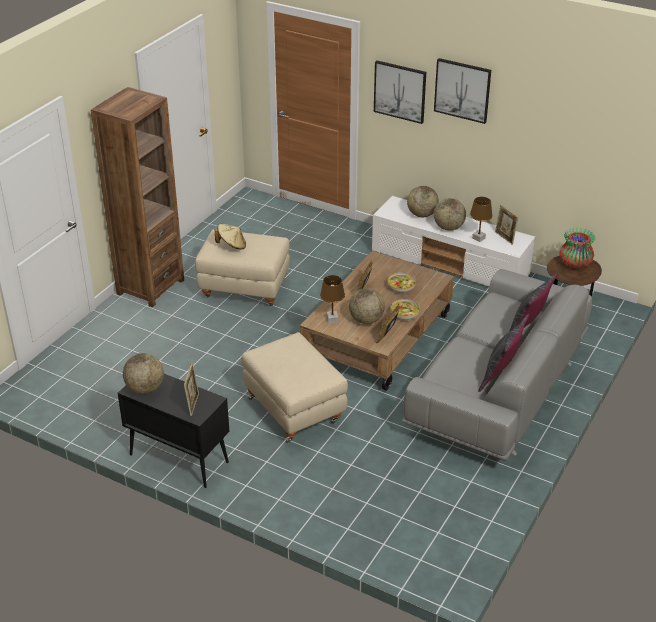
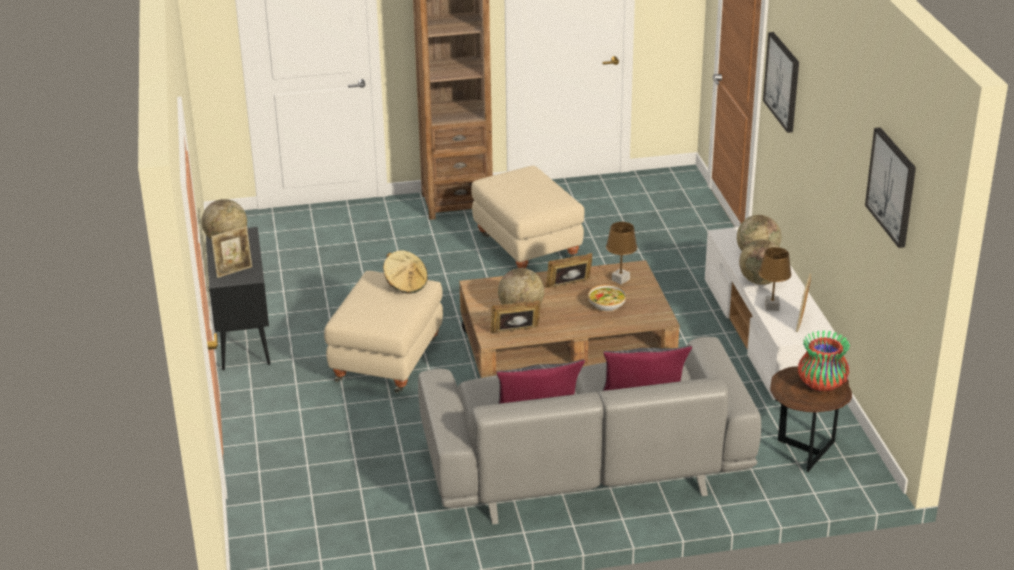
camera: 50 degrees right, 5 degrees down
(232, 245) = (517, 185): beige hat -> beige hat (406, 284)
(332, 319) = (493, 292): brown table lamp -> brown table lamp (620, 279)
(404, 314) = (563, 327): bowl -> none
(462, 90) = (817, 98): picture -> picture (892, 186)

